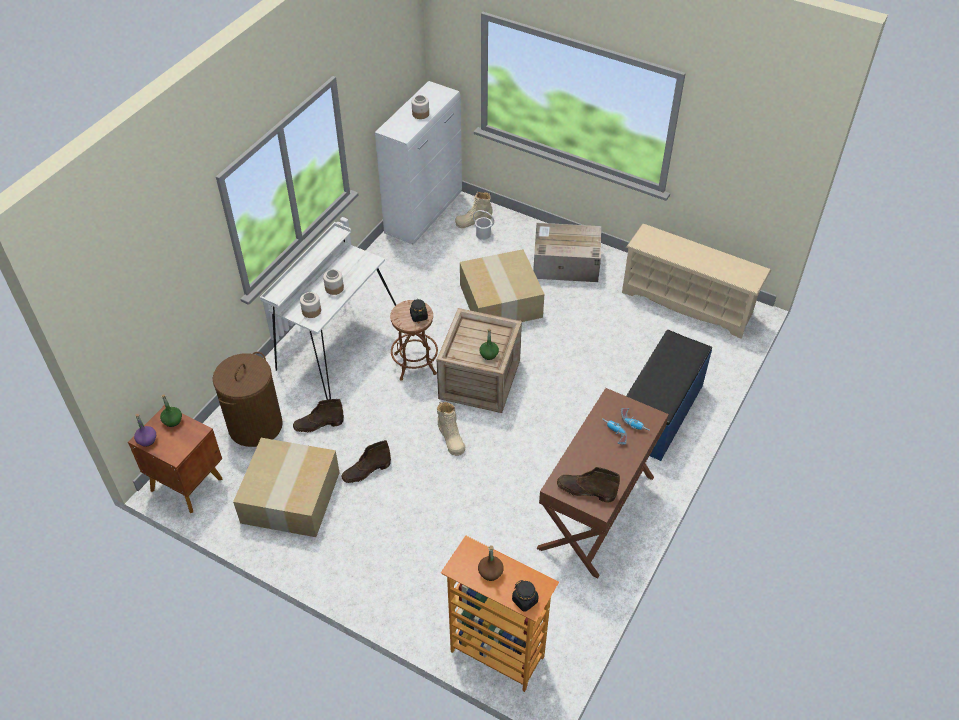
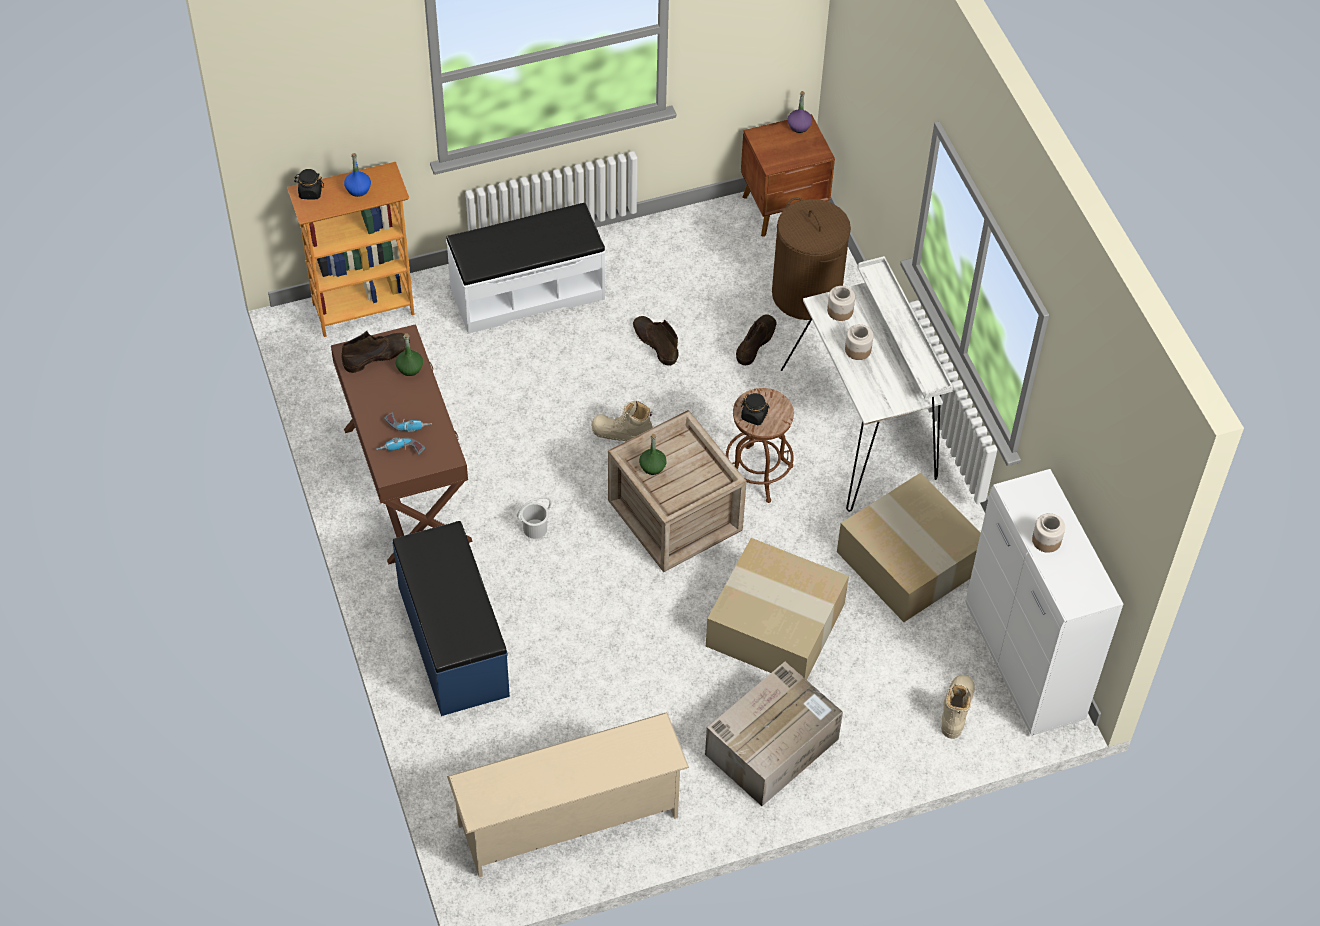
camera: 130 degrees right, 5 degrees up
(172, 420) = (806, 153): green bottle -> green bottle (410, 368)
(291, 498) = (682, 271): cardboard box -> cardboard box (907, 560)
(366, 471) = (655, 343): brown boot -> brown boot turned 45 degrees counterclockwise
(389, 568) = (527, 292): none -> white bench
(483, 234) = (917, 699): white bucket -> white bucket (535, 529)
(490, 572) = (358, 189): brown bottle -> blue bottle

